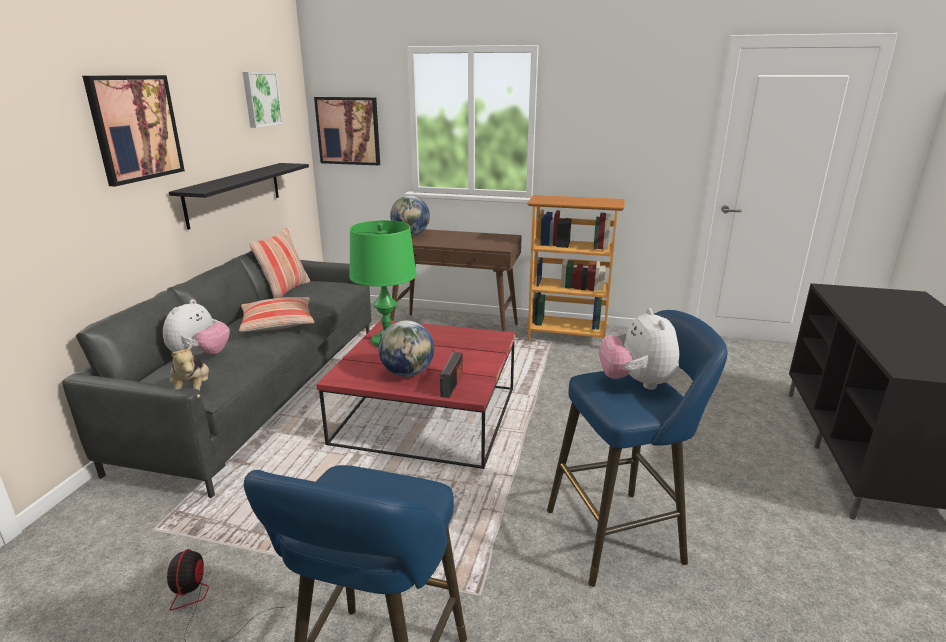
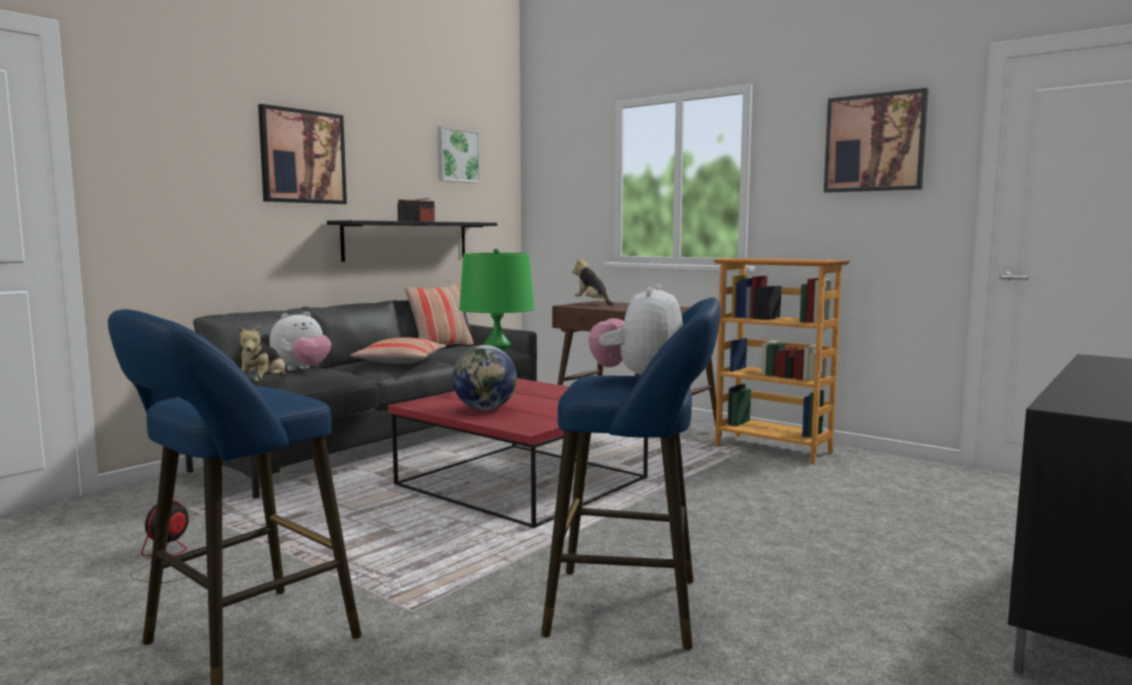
camera: 25 degrees right, 15 degrees down
(348, 131) = (555, 196): picture -> picture (875, 143)
(411, 235) = (593, 303): globe -> plush toy
(452, 385) = (518, 420): radio -> radio (416, 221)

